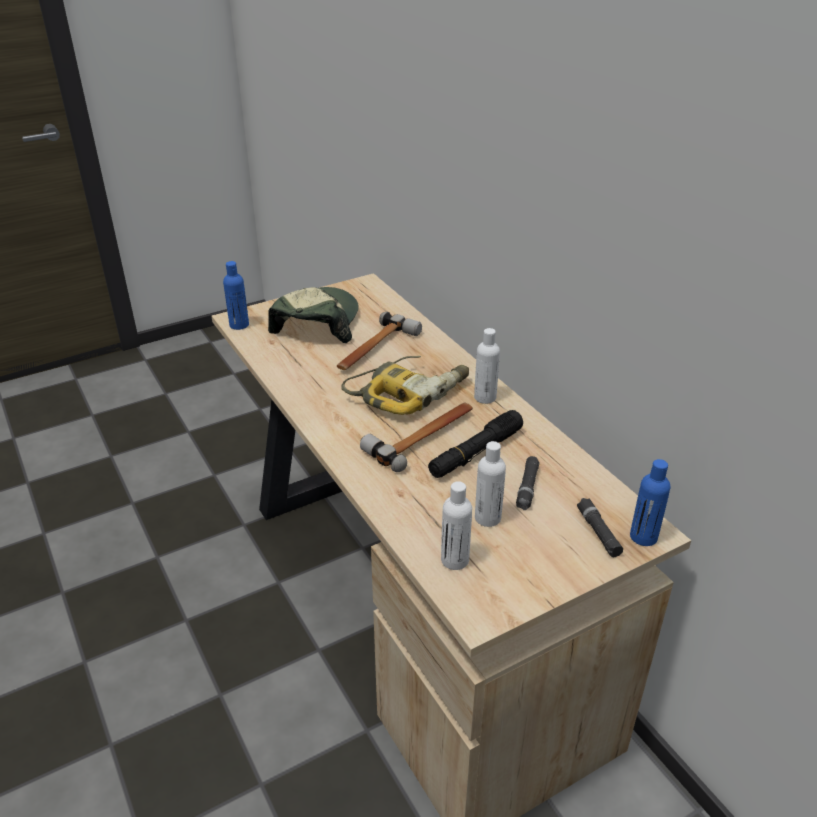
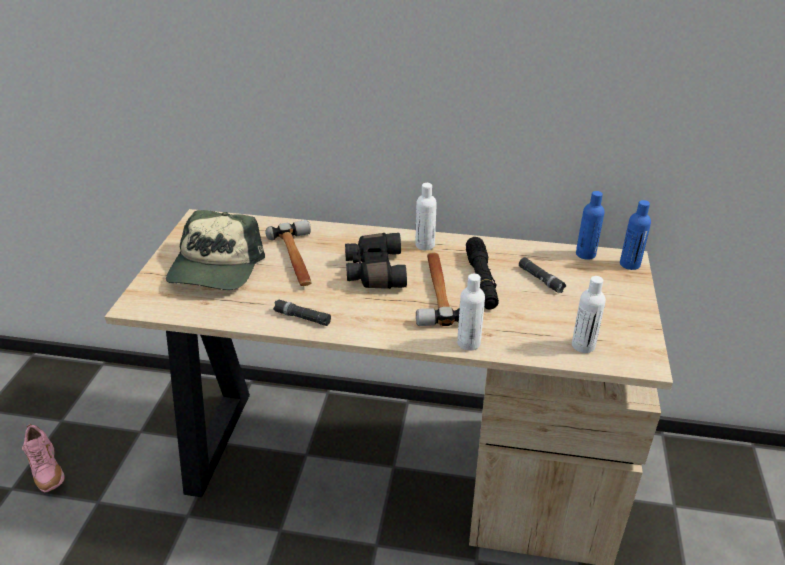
camera: 50 degrees left, 0 degrees up
(214, 435) = (47, 472): none -> pink shoe
(239, 325) = (149, 307): blue bottle -> blue bottle (585, 254)
(316, 323) = (215, 268): cap -> cap turned 135 degrees counterclockwise
(408, 391) = (374, 271): power drill -> black binoculars
(487, 518) = (554, 310): white bottle -> white bottle (468, 343)
(598, 532) = (610, 277): black flashlight -> black flashlight (302, 317)

